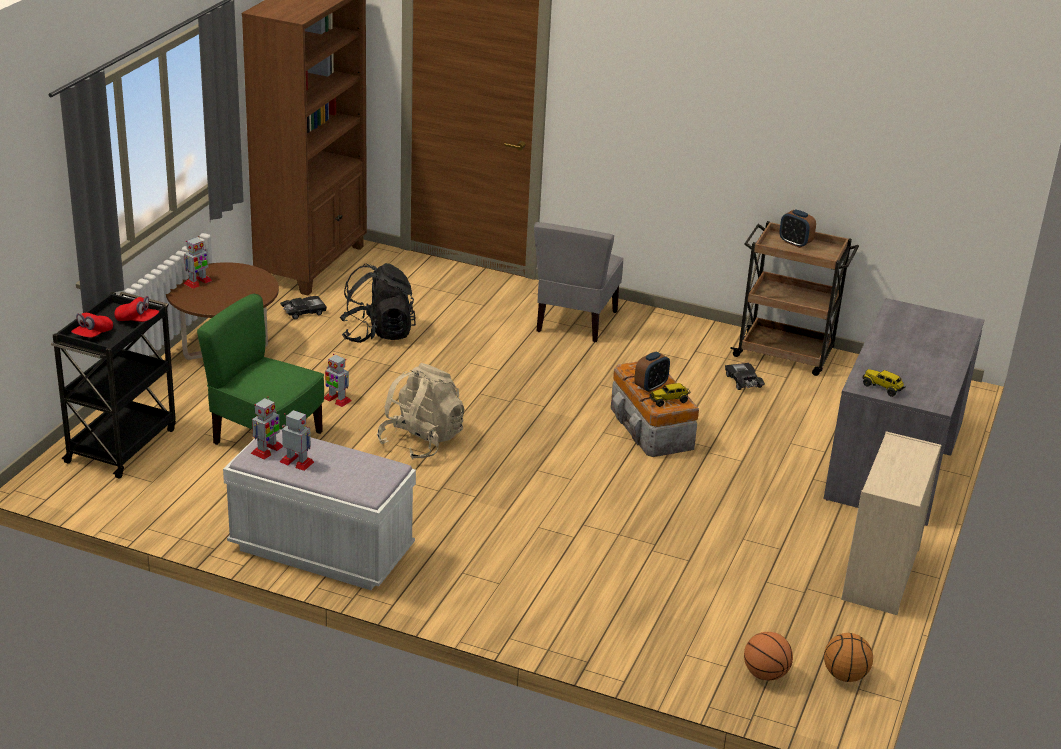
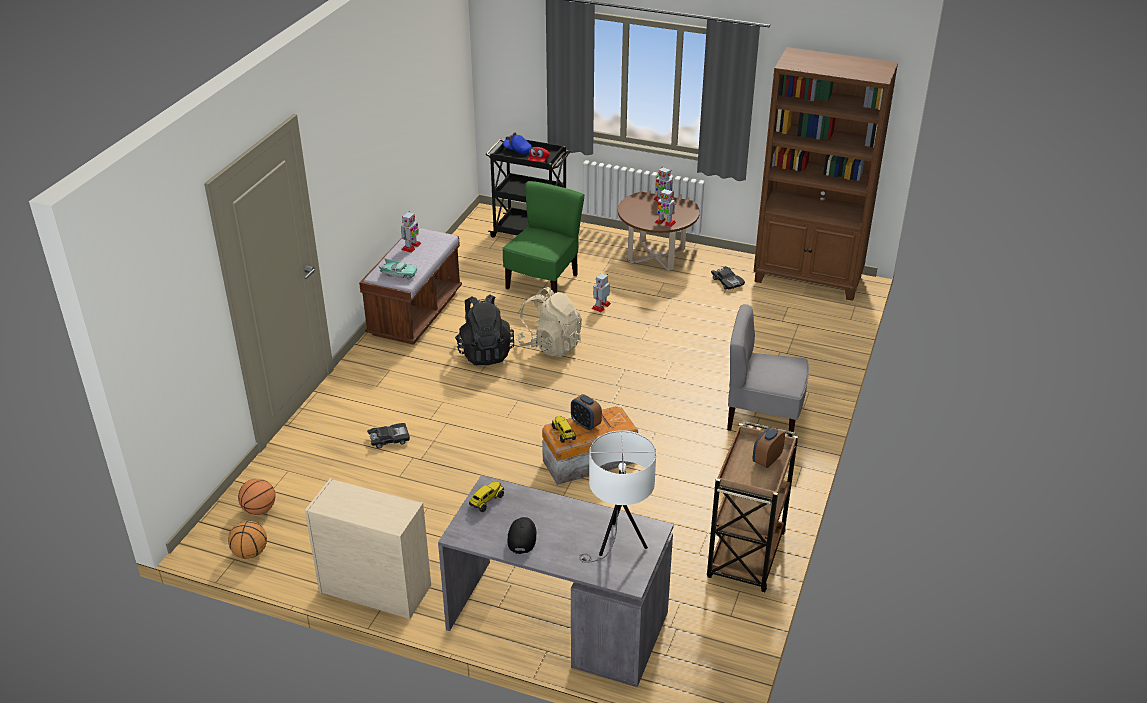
camera: 90 degrees right, 5 degrees up
(93, 335) = (517, 150): red cap -> blue cap
(267, 450) = (425, 236): toy robot -> toy robot (665, 222)
(321, 550) = (415, 313): white bench -> brown bench
(373, 472) = (399, 274): none -> turquoise toy car
(377, 333) = (704, 317): black backpack -> black backpack (485, 352)
(743, 381) = (682, 523): black toy car -> black toy car (389, 439)
(922, 325) = (617, 544): none -> white table lamp
(929, 371) = (522, 537): none -> black cap

